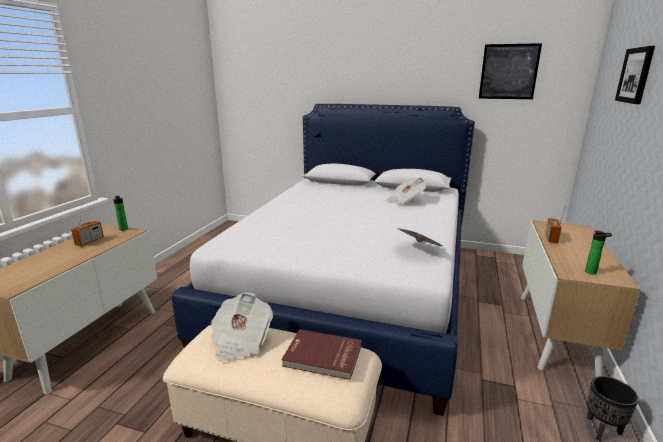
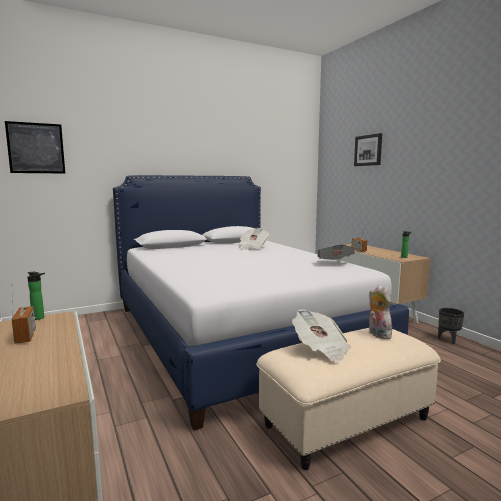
camera: 45 degrees left, 10 degrees down
(322, 356) = (377, 334): red book -> plush toy
(509, 72) = (274, 151): picture -> picture (36, 148)

